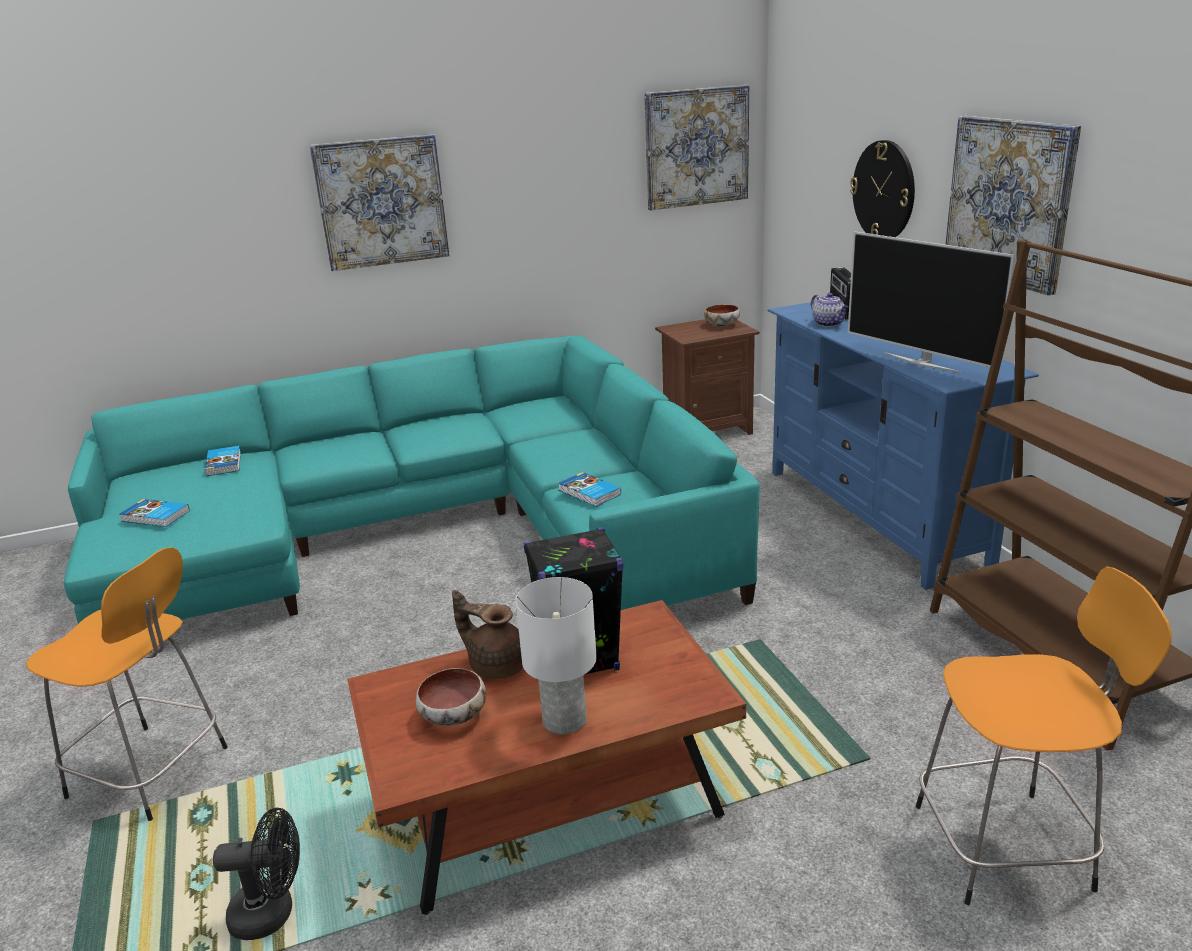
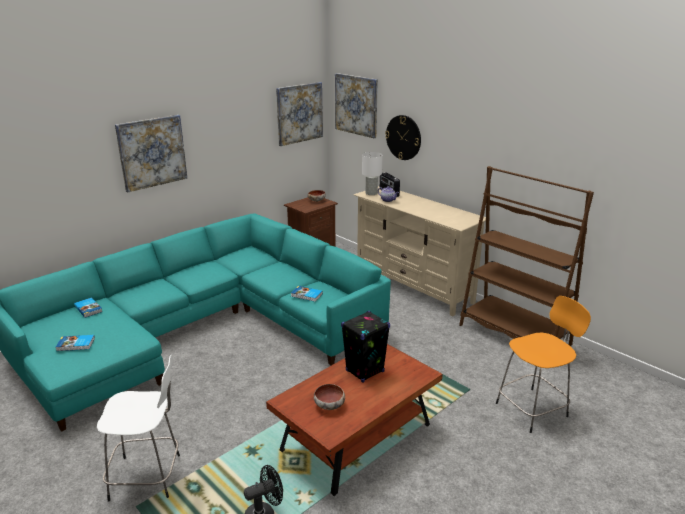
camera: 25 degrees left, 0 degrees up
(152, 773) = (148, 477): orange stool -> white stool
(496, 665) = (330, 380): brown teapot -> none
(565, 720) = (378, 396): white table lamp -> white table lamp (371, 193)
(874, 517) = (414, 287): blue tv stand -> beige tv stand
(921, 362) = (442, 217): television -> none
(1009, 201) = (470, 146): picture -> picture (356, 105)

